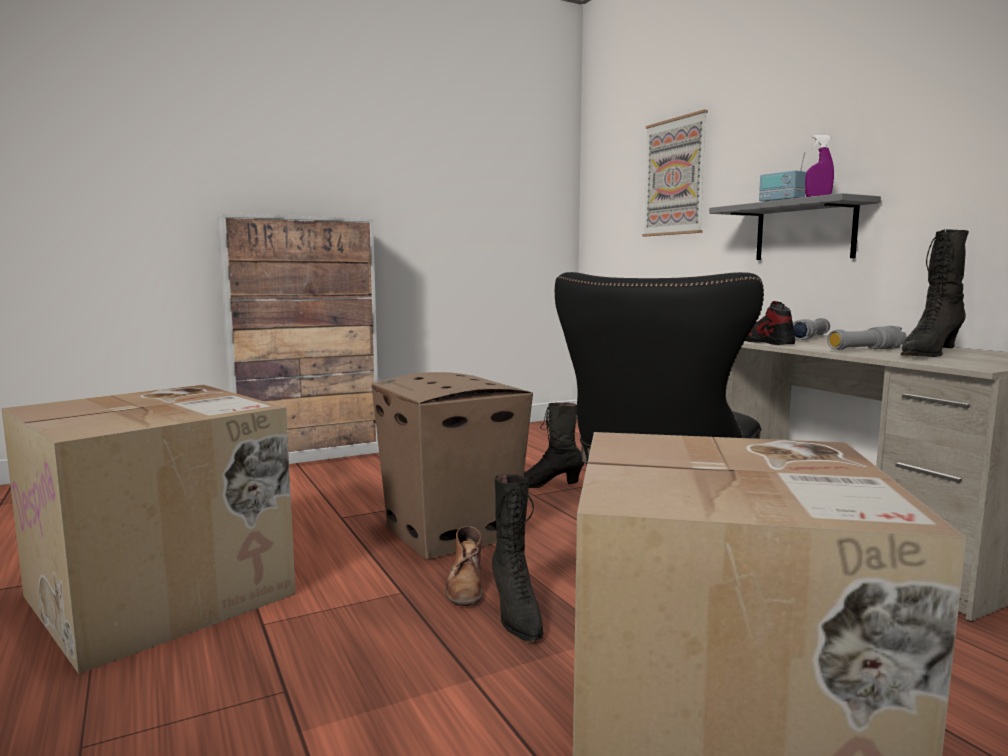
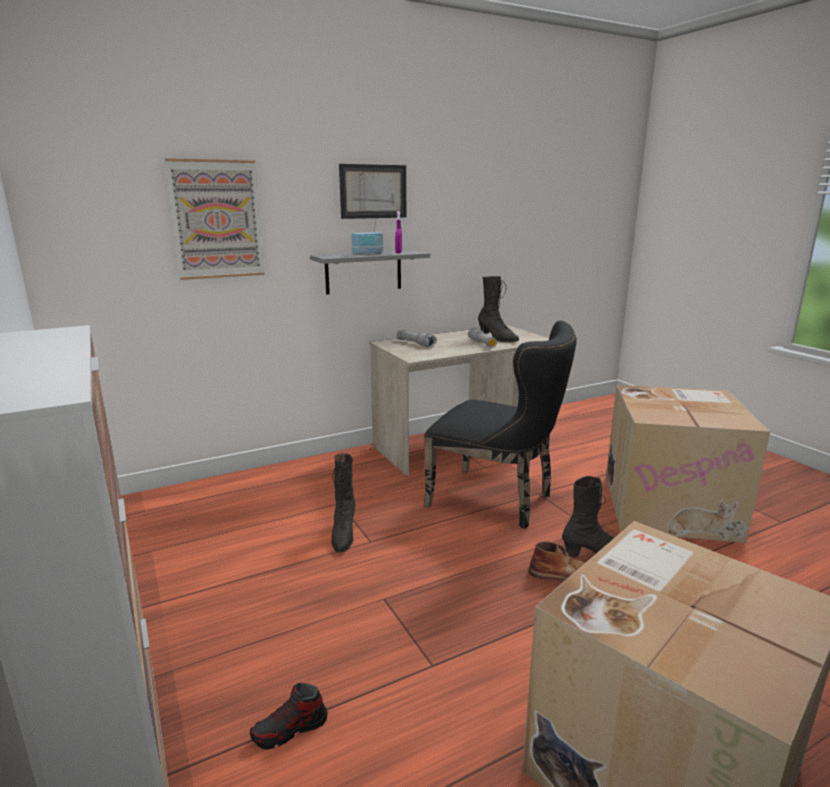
camera: 90 degrees left, 10 degrees up
(451, 532) = (466, 585): cardboard box -> none
(765, 342) = (444, 354): shoe -> shoe (290, 729)
(828, 115) = (373, 191): none -> picture

